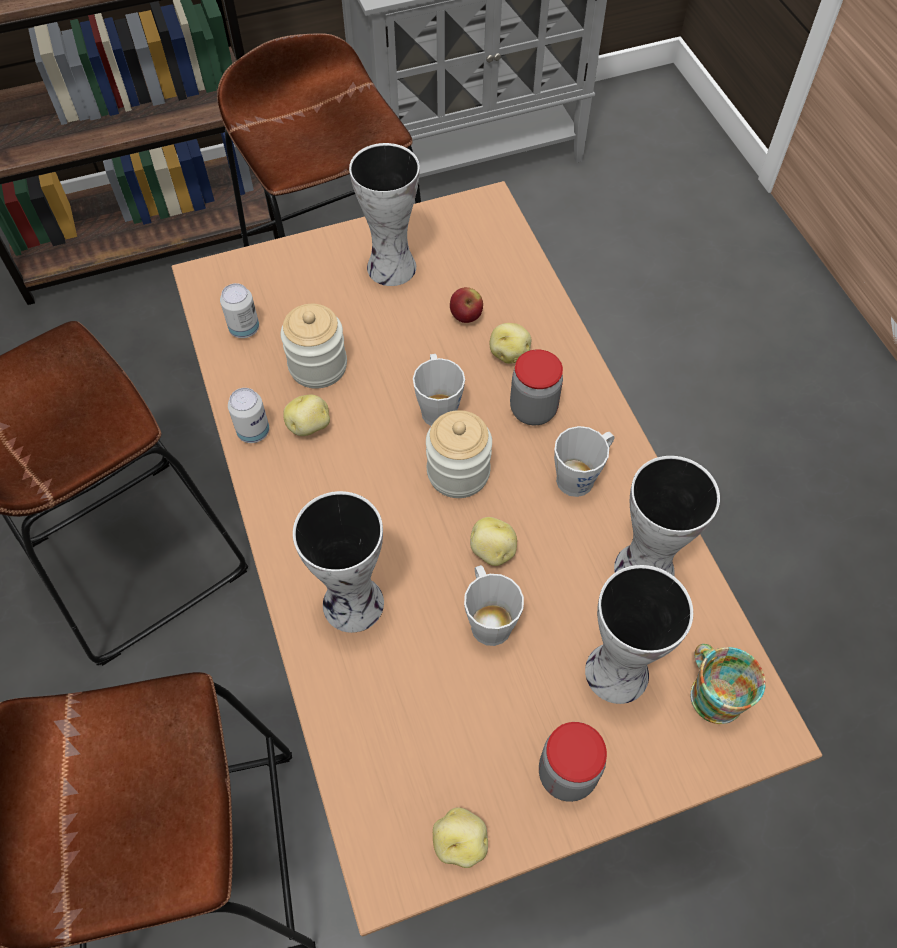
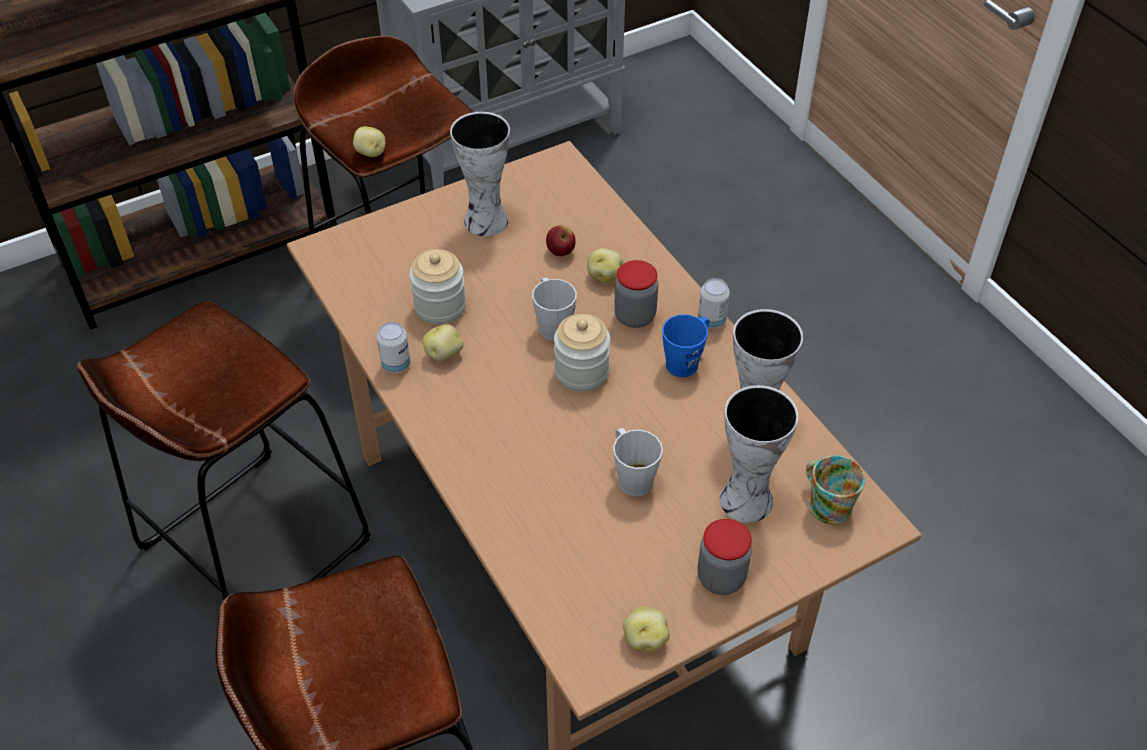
camera: 10 degrees left, 10 degrees down
(244, 329) = (367, 285): can -> can (711, 321)
(355, 606) = (517, 483): vase -> none
(492, 551) = (624, 427): potato -> potato (370, 153)
(581, 476) = (686, 361): grey mug -> blue mug

